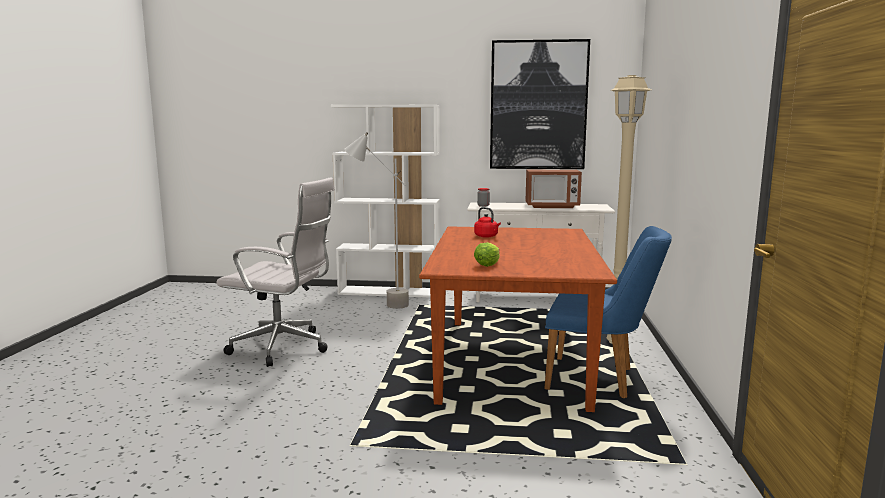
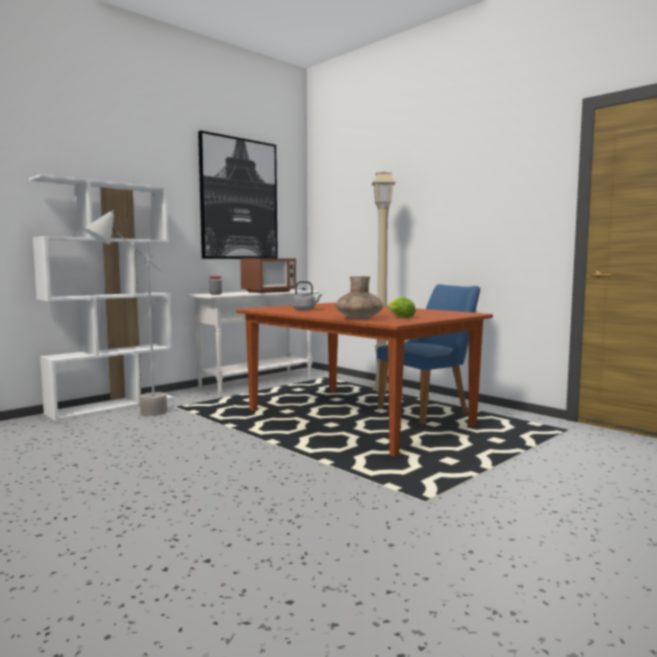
camera: 50 degrees left, 5 degrees down
(284, 348) = (142, 474): white office chair -> none
(449, 258) = (359, 318): none -> brown vase
(487, 236) = (305, 309): red kettle -> grey kettle

